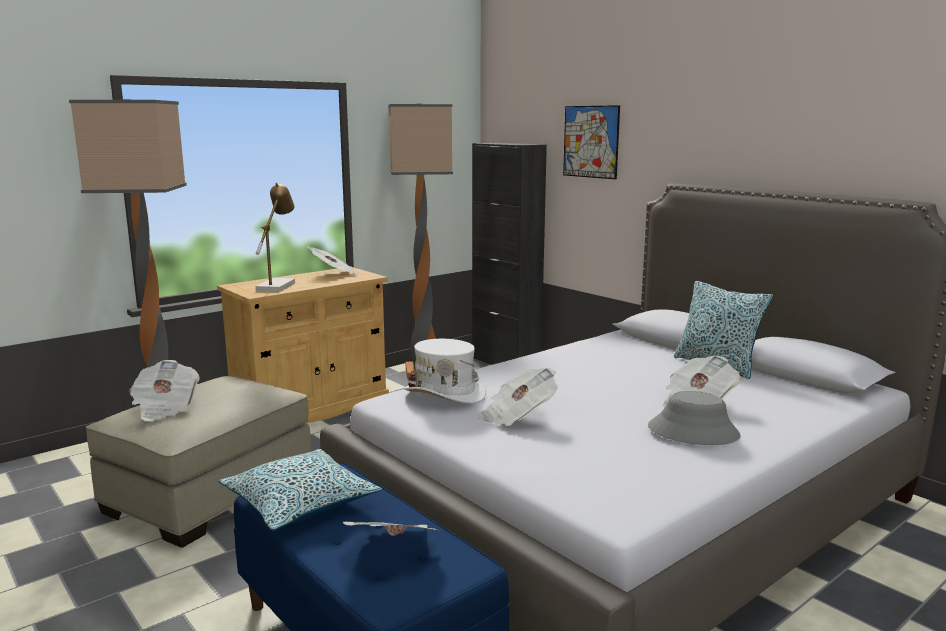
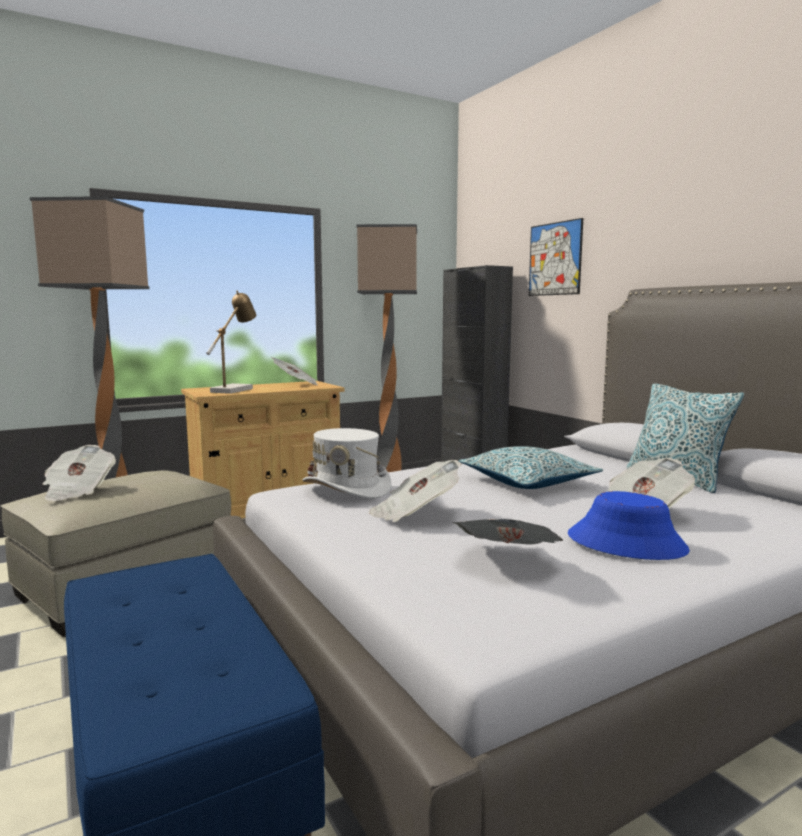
camera: 10 degrees right, 5 degrees down
(300, 503) = (129, 593): pillow -> pillow (527, 482)
(396, 549) = (194, 658): newspaper -> newspaper (508, 561)
(693, 431) = (626, 543): grey hat -> blue hat

